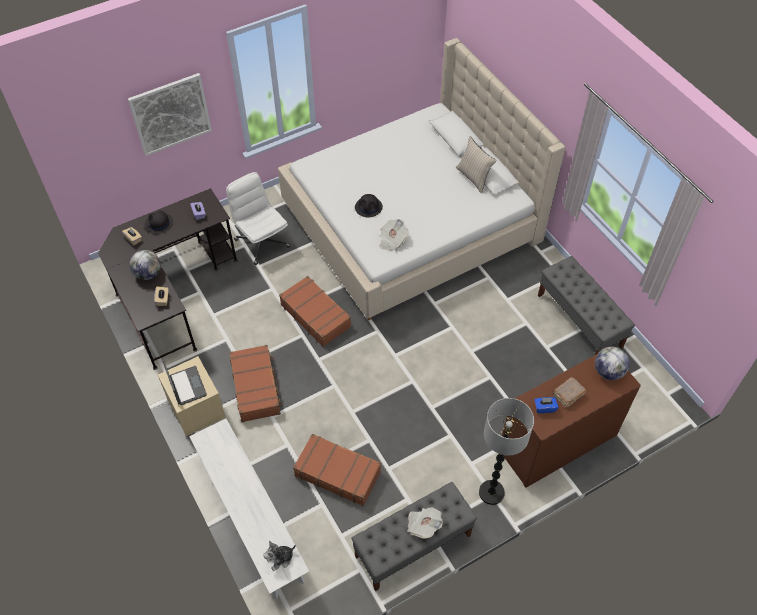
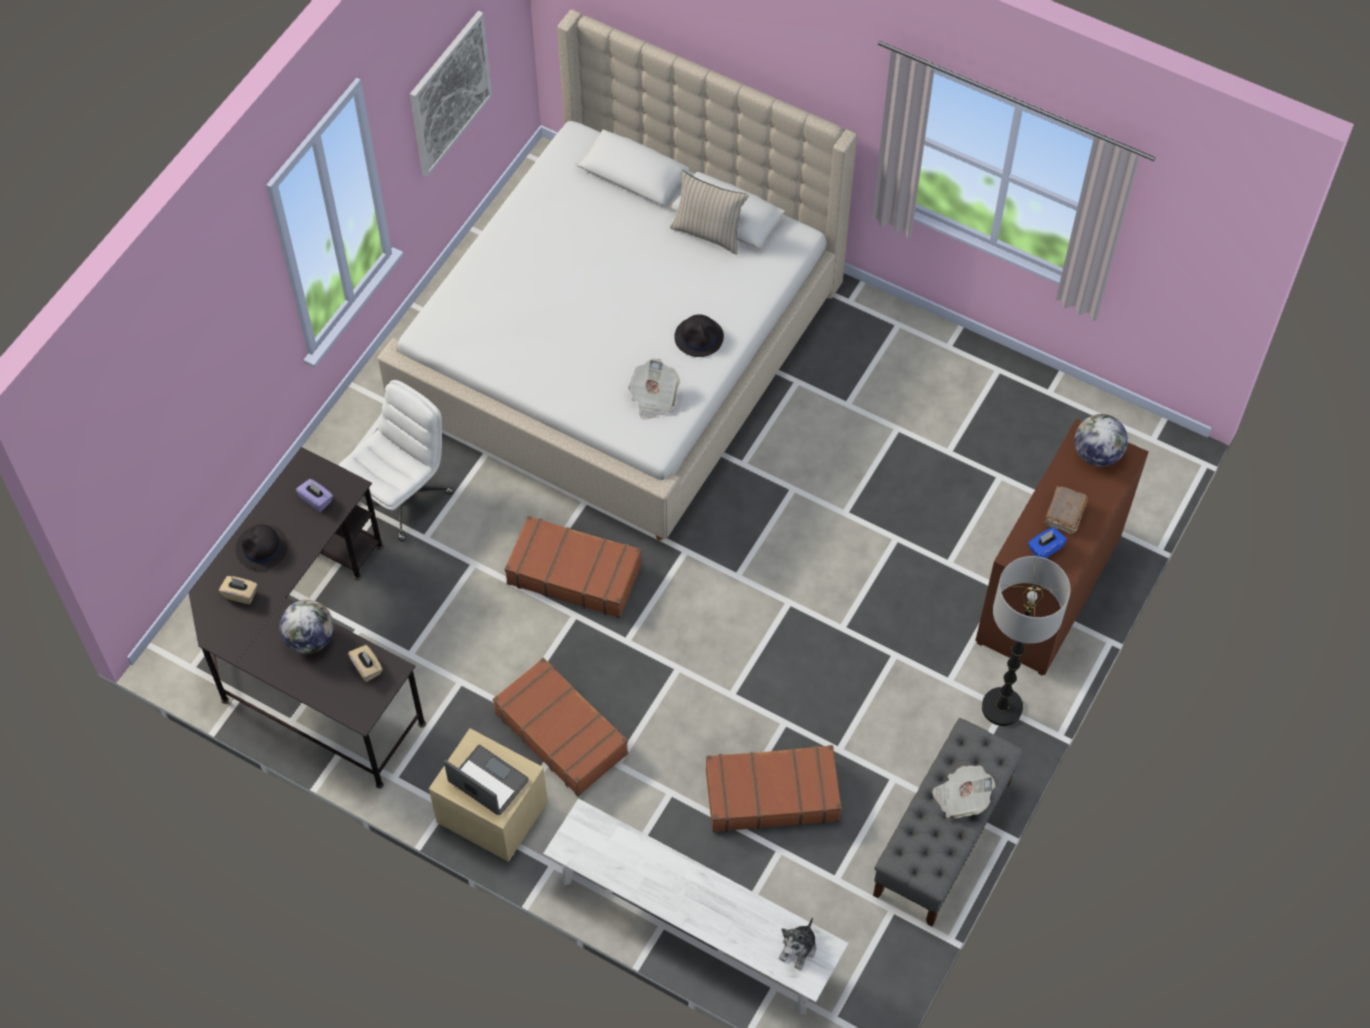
camera: 30 degrees left, 5 degrees up
(171, 114) = (213, 358): picture -> picture (449, 93)
(261, 243) = (401, 495): white office chair -> white office chair turned 105 degrees clockwise
(369, 207) = (580, 359): black hat -> black hat (699, 337)
(579, 321) = (971, 387): grey bench -> none

